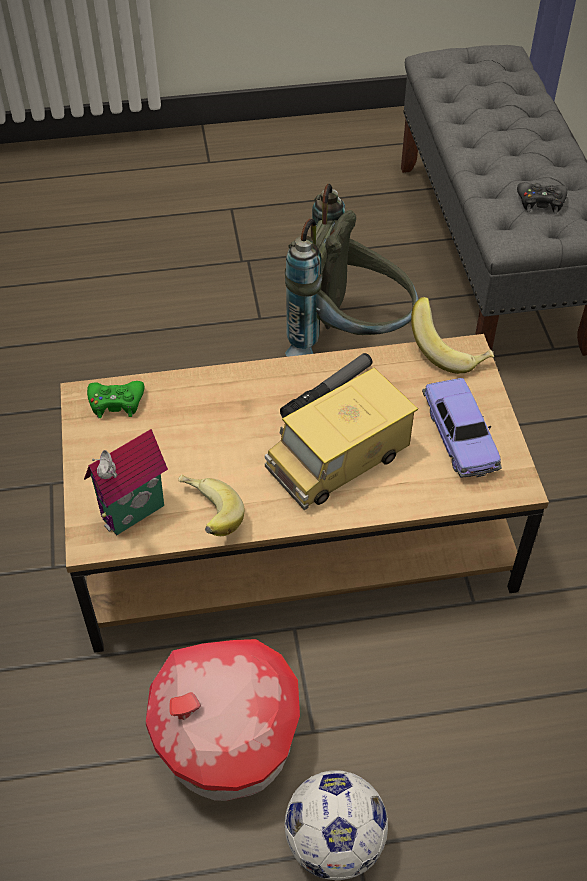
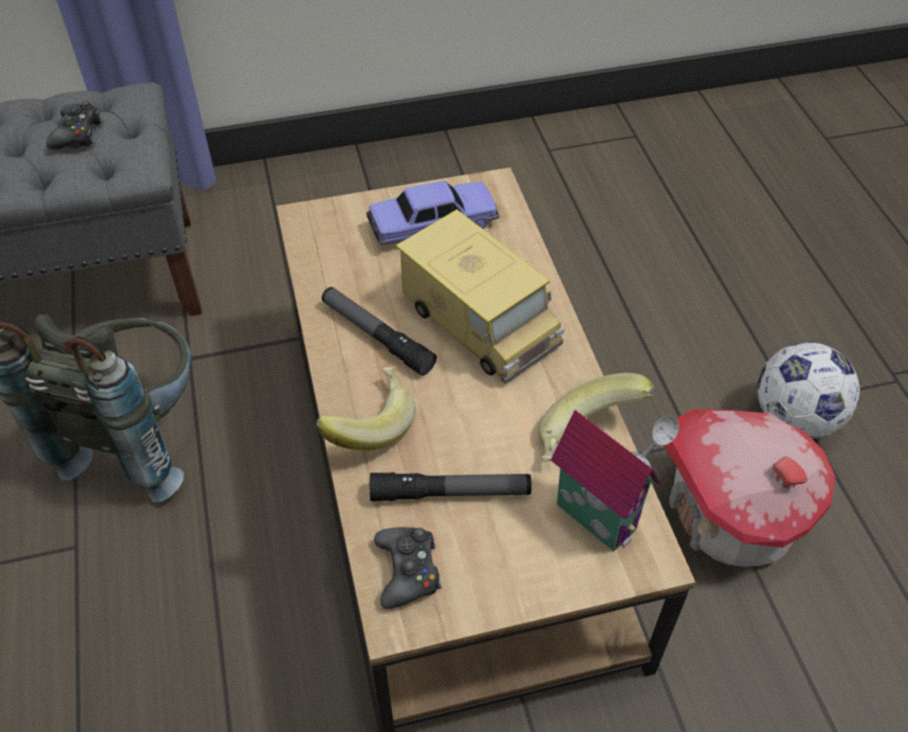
camera: 95 degrees left, 0 degrees up
(116, 403) = (408, 571): green game controller -> black game controller
(172, 429) = (450, 493): none -> flashlight
(449, 351) = (305, 232): banana -> banana (368, 423)

